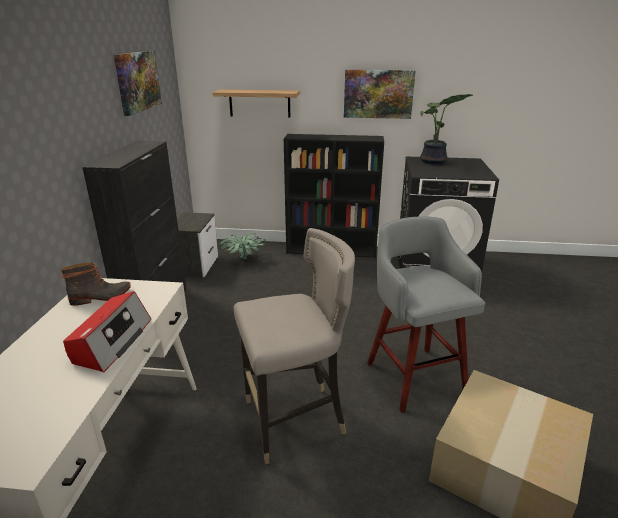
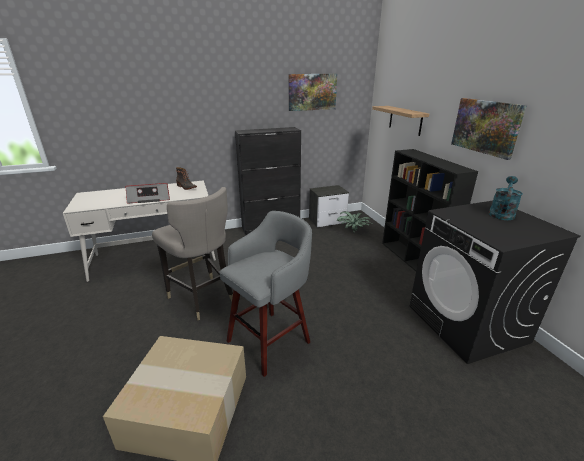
camera: 65 degrees right, 0 degrees up
(433, 162) = (501, 213): potted plant -> turquoise watering can

